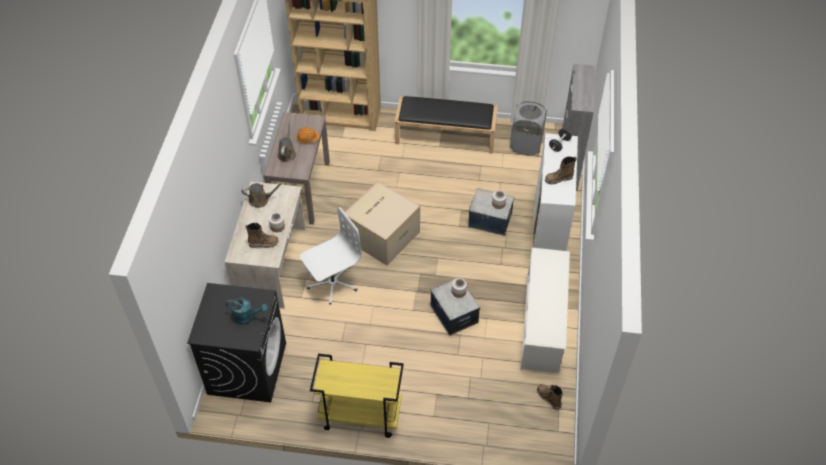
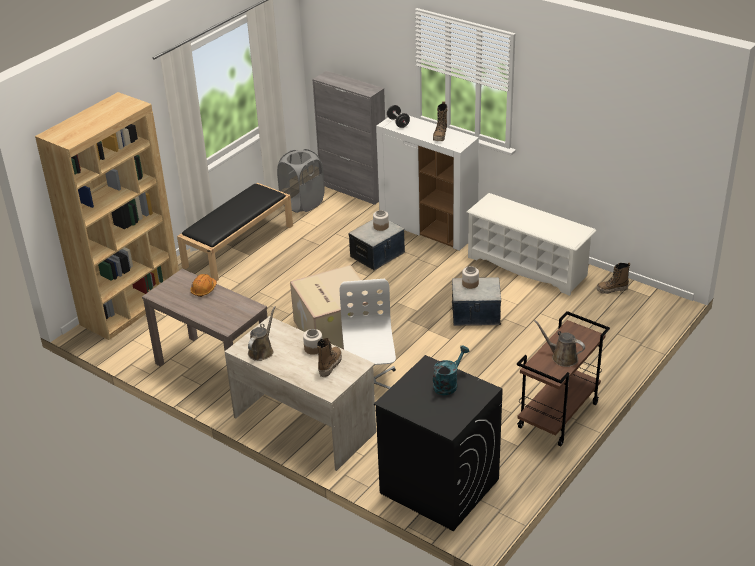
camera: 60 degrees left, 15 degrees down
(287, 153) = (211, 310): brown watering can -> brown watering can (562, 357)
(359, 416) = (558, 416): yellow cart -> brown cart

